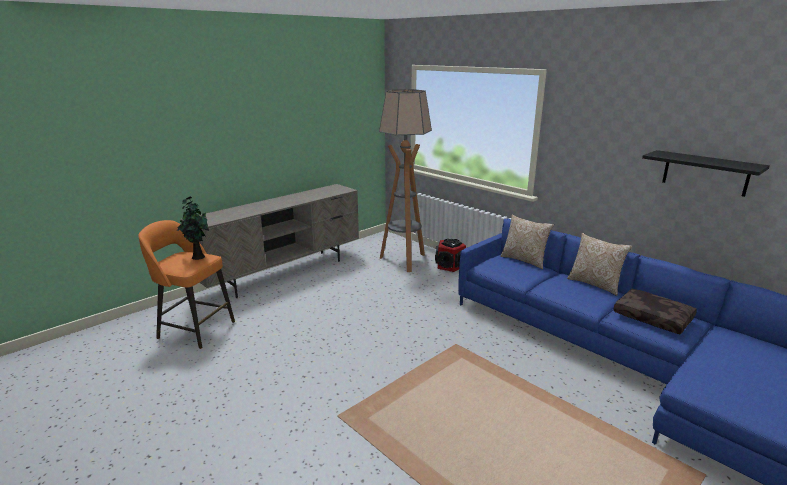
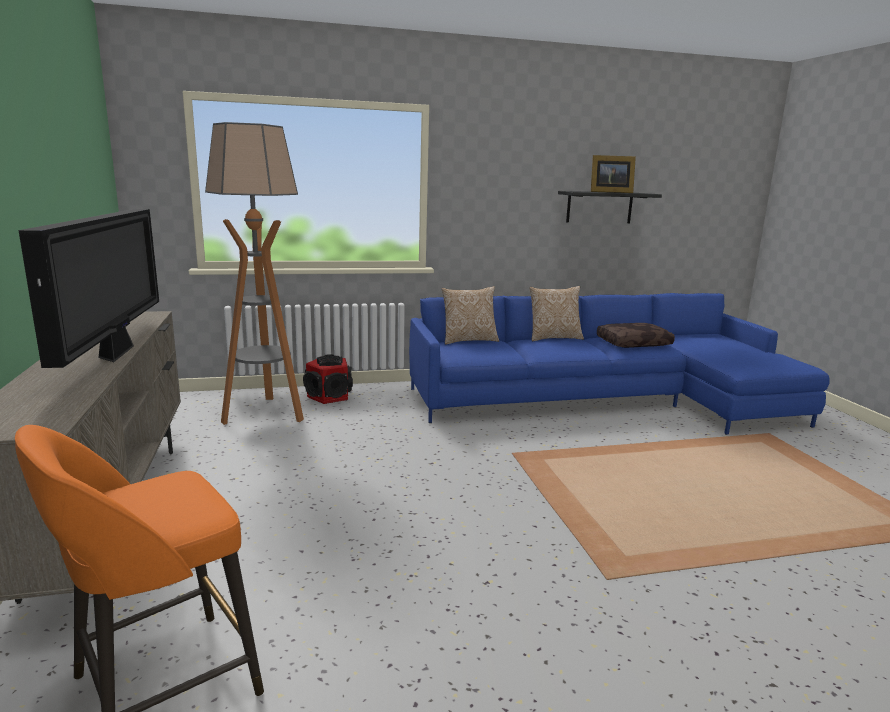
camera: 60 degrees left, 5 degrees down
(197, 256) = (159, 487): potted plant -> none
(286, 204) = (117, 352): none -> television
(700, 159) = (609, 192): none -> picture frame

